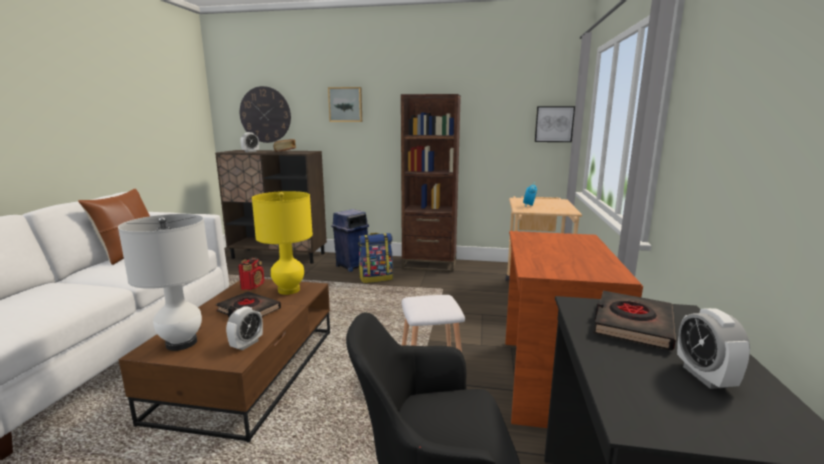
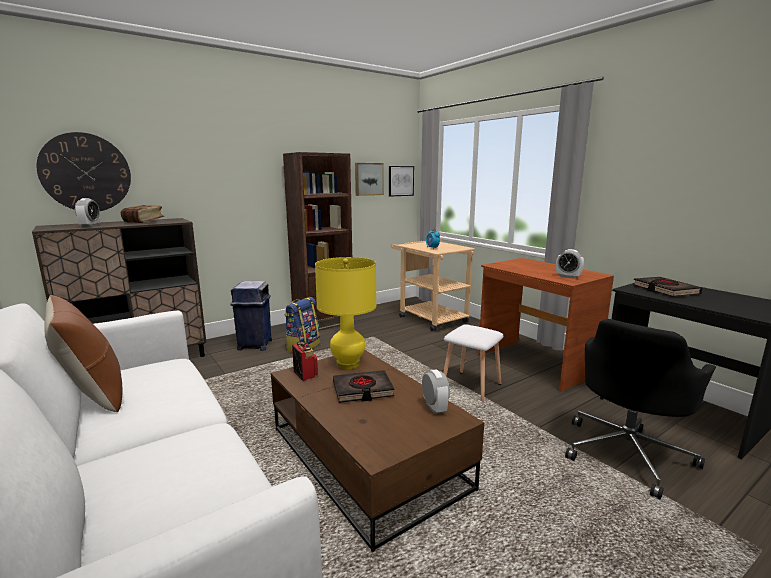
camera: 45 degrees left, 0 degrees up
(181, 343) = (386, 435): white table lamp -> none
(345, 104) = (209, 161): picture -> picture (368, 179)
(704, 376) = (726, 298): alarm clock -> alarm clock (568, 276)

